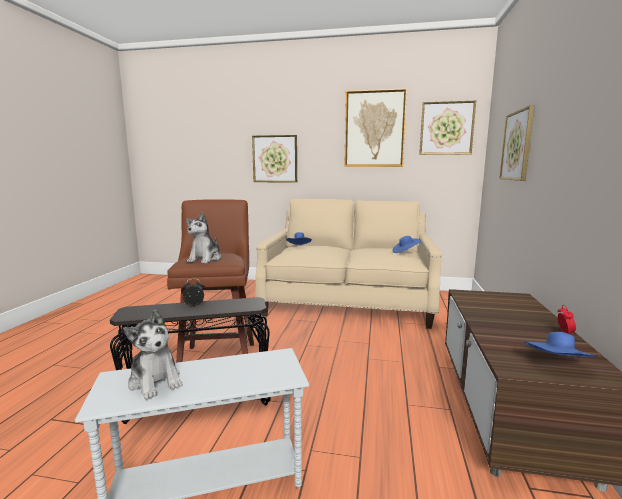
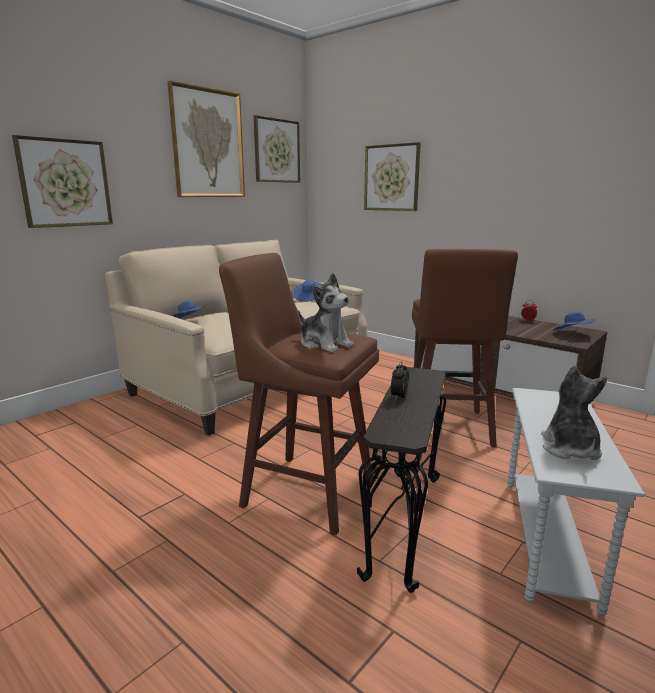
camera: 60 degrees left, 5 degrees up
(155, 381) = (569, 449): plush toy -> plush toy turned 75 degrees counterclockwise
(368, 393) = (446, 428): none -> brown stool

